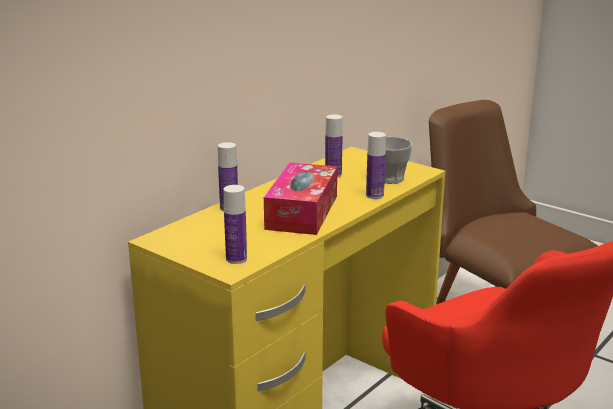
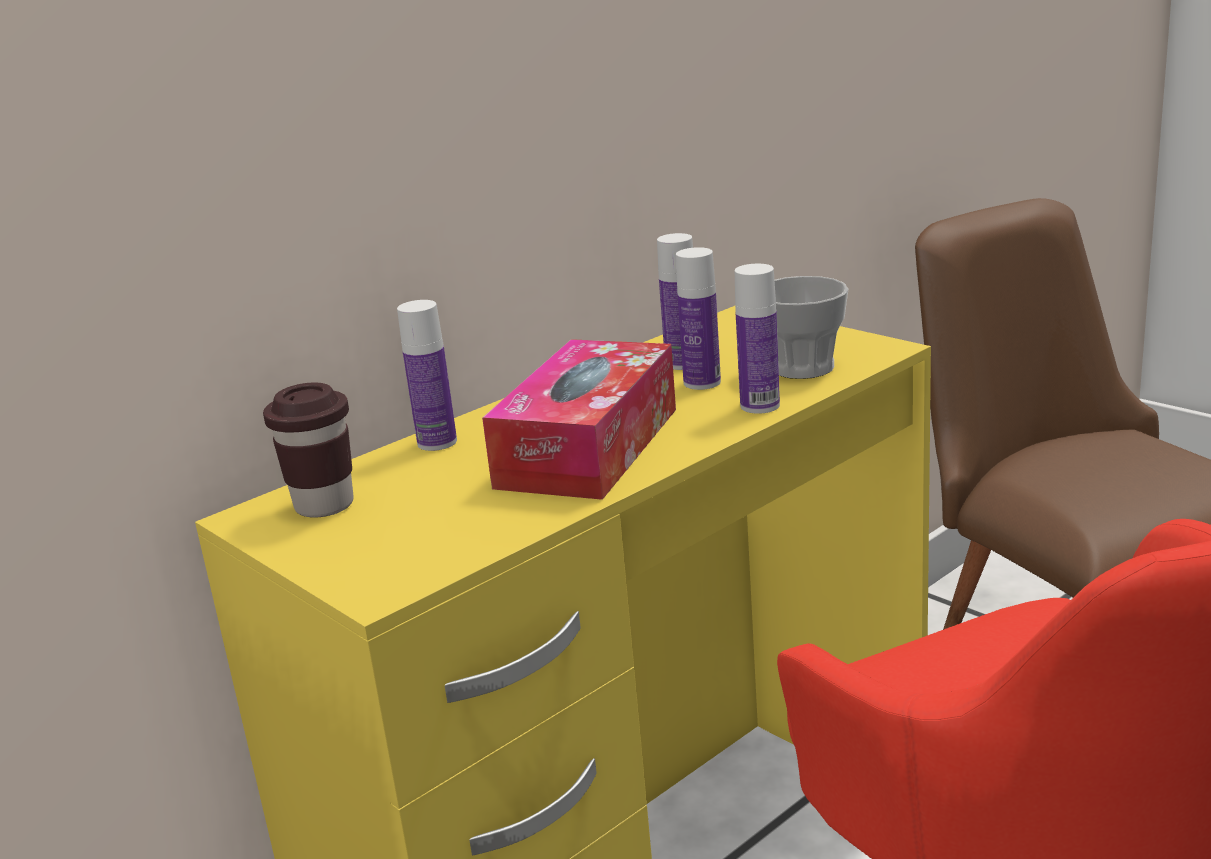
camera: 10 degrees right, 0 degrees up
(188, 235) = (324, 505): none -> brown cup
(236, 259) = (403, 561): bottle -> bottle (702, 382)

